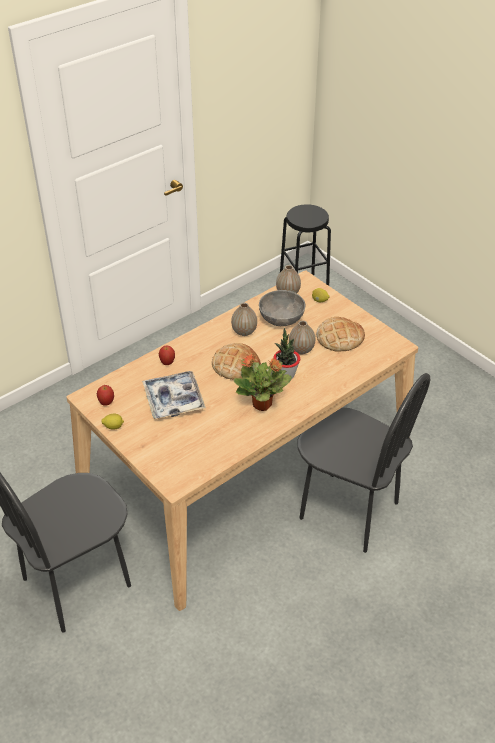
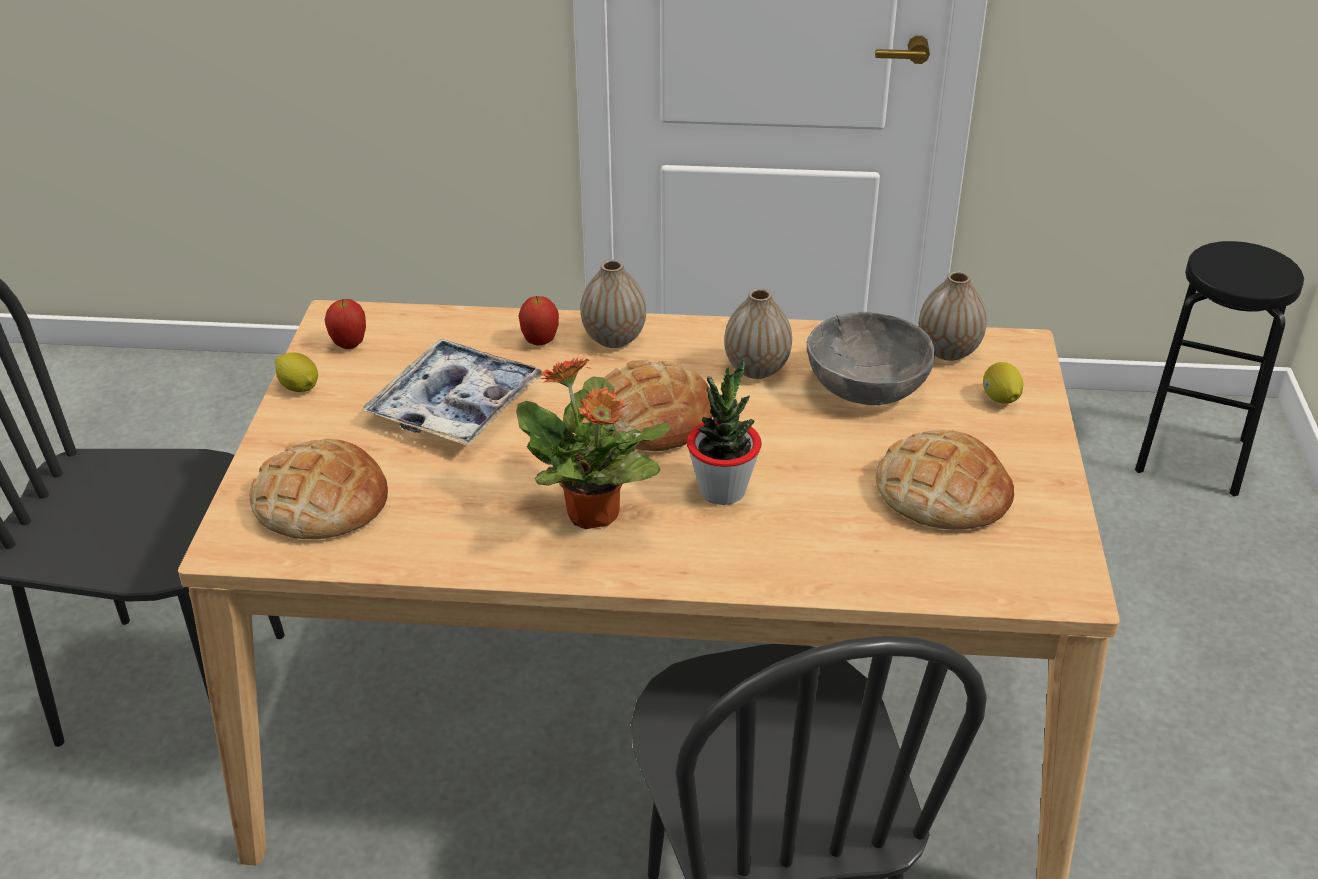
camera: 45 degrees right, 5 degrees down
(180, 454) = (321, 501): none -> bread
(301, 350) = (824, 465): vase -> vase (614, 339)

